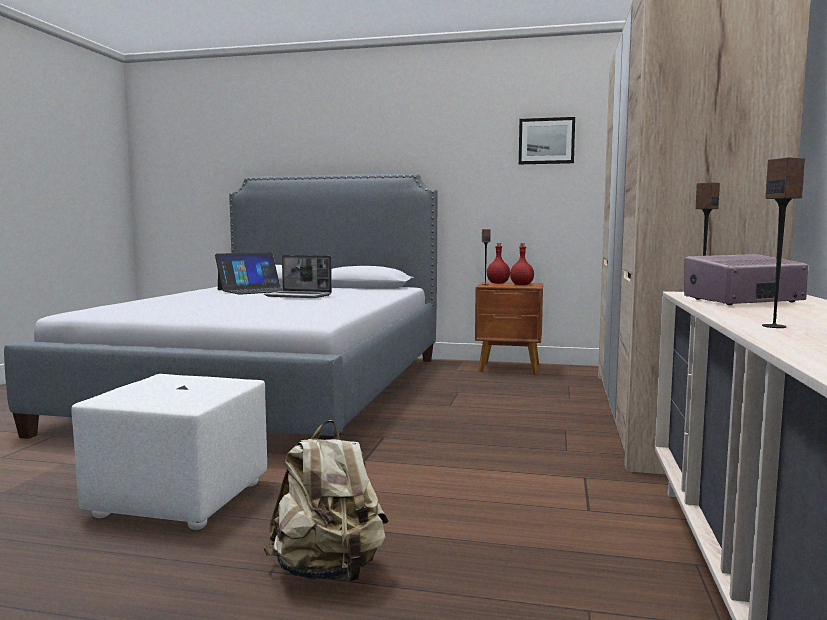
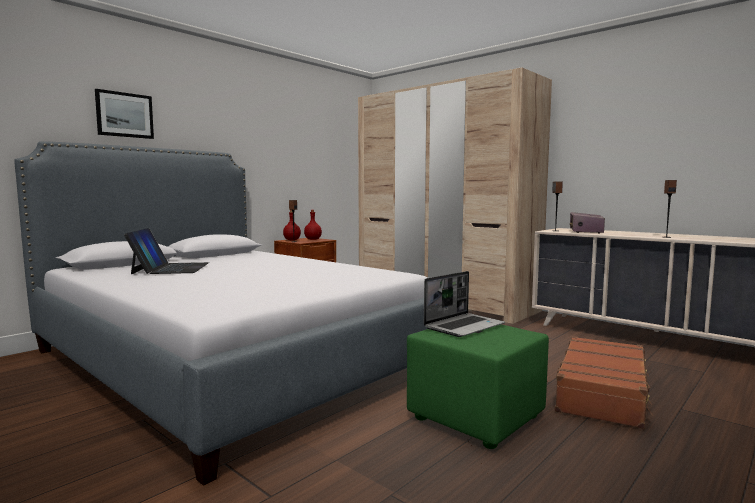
camera: 60 degrees left, 0 degrees up
(178, 500) = (476, 418): white ottoman -> green ottoman
(299, 296) = (252, 265): laptop -> laptop (464, 326)
(329, 571) = (603, 393): beige backpack -> brown suitcase
(546, 141) = (306, 136): picture -> picture (124, 115)

